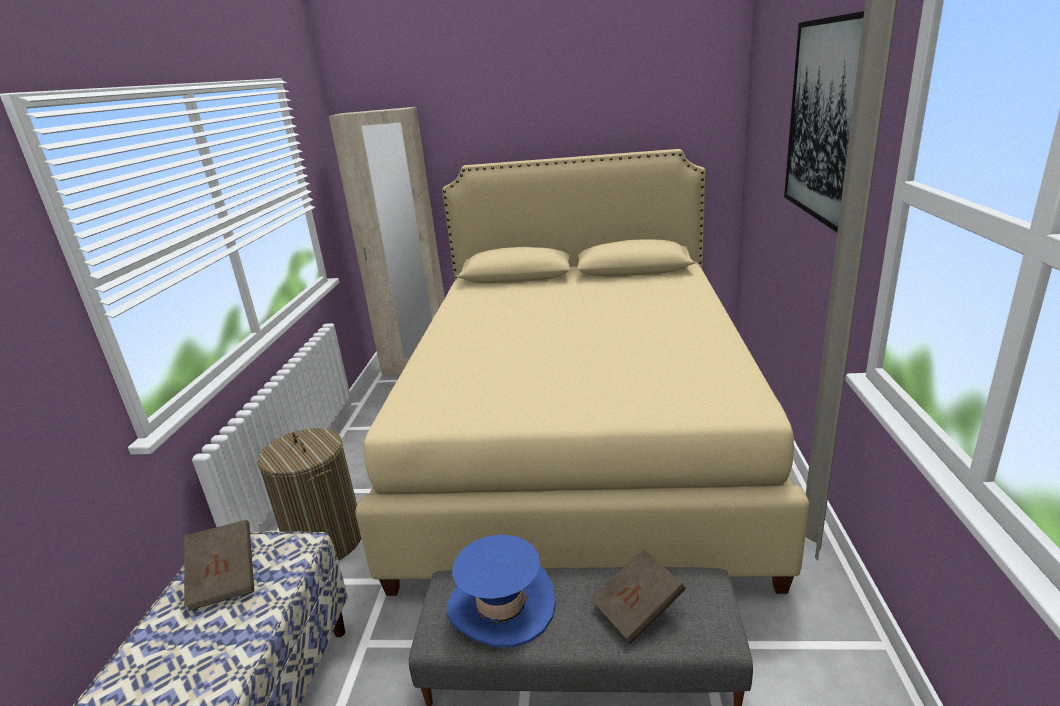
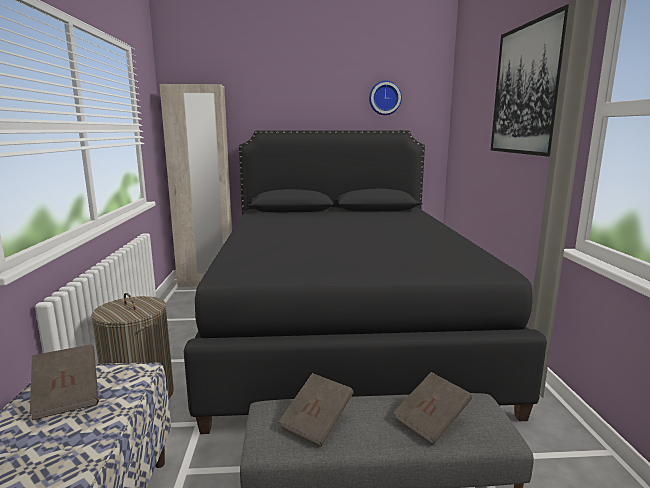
camera: 10 degrees left, 10 degrees down
(501, 605) = (317, 422): blue hat -> brown book
(580, 441) = (343, 327): beige bed -> black bed
(645, 102) = (384, 98): none -> wall clock

